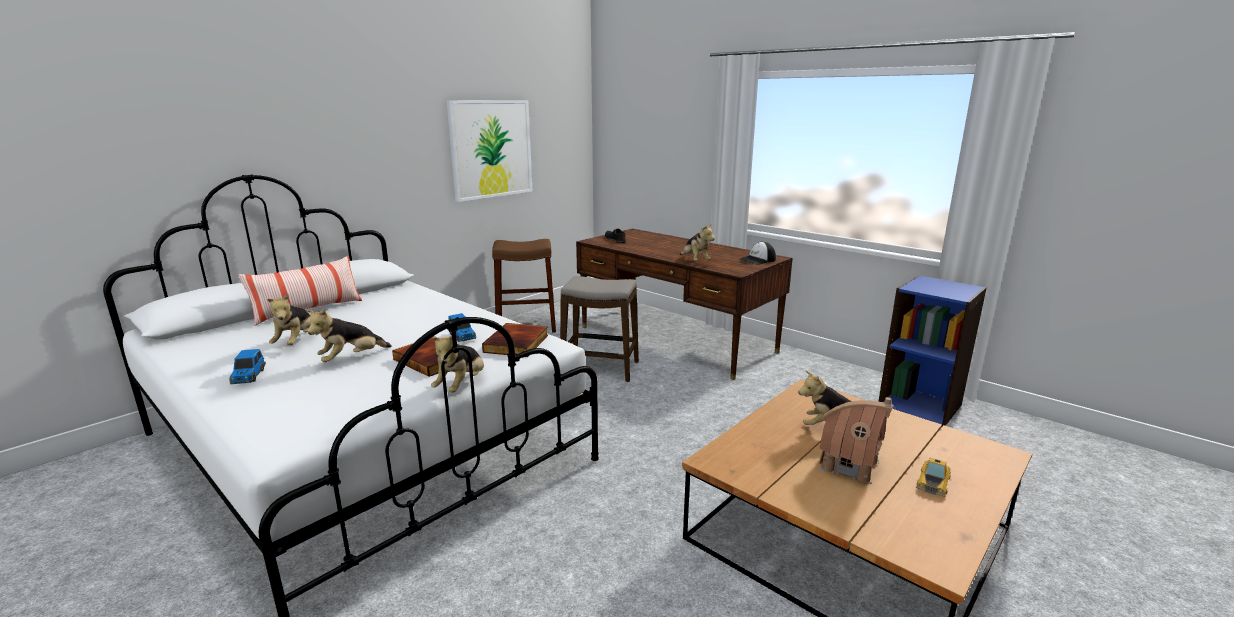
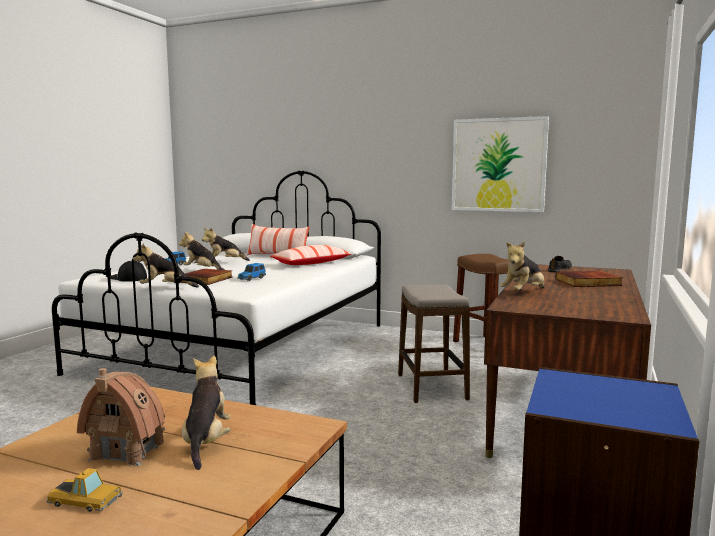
camera: 70 degrees right, 10 degrees down
(402, 301) = (311, 263): none -> pillow
(517, 344) = (244, 288): book -> book (588, 282)
(757, 260) = (589, 311): cap -> cap (128, 278)

